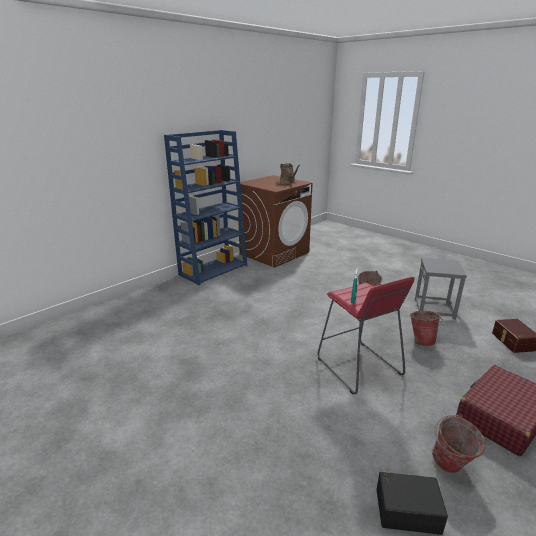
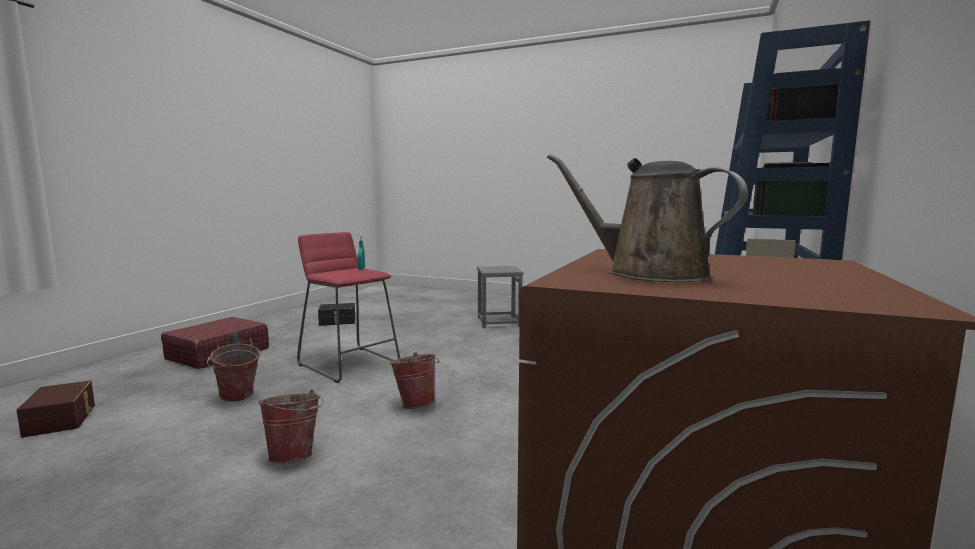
camera: 160 degrees right, 15 degrees down
(434, 309) = (136, 459): grey stool -> grey stool (498, 322)
(450, 467) = (296, 333): bucket -> bucket (416, 404)

